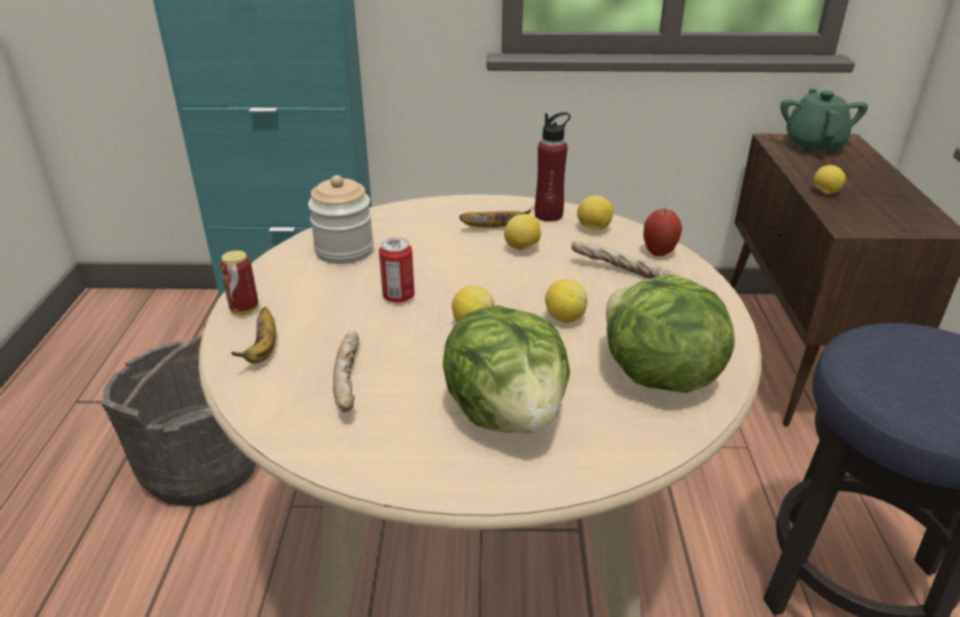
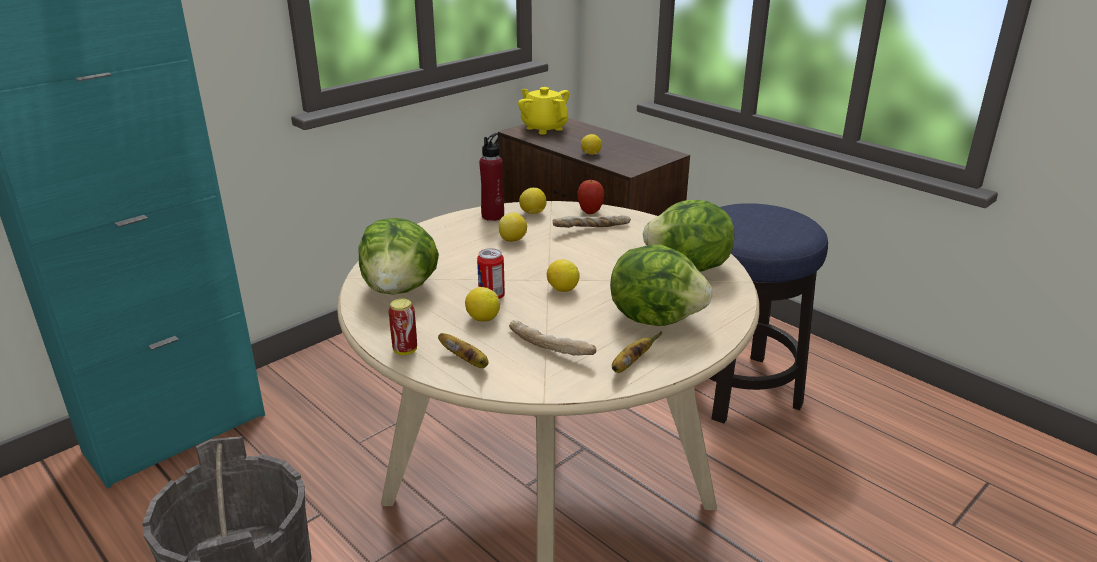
camera: 45 degrees left, 5 degrees down
(344, 250) = (400, 289): jar -> lettuce
(493, 228) = (473, 236): banana -> banana (630, 364)
(564, 318) = (602, 264): lemon -> lemon (482, 319)
(814, 145) = (544, 128): green teapot -> yellow teapot

